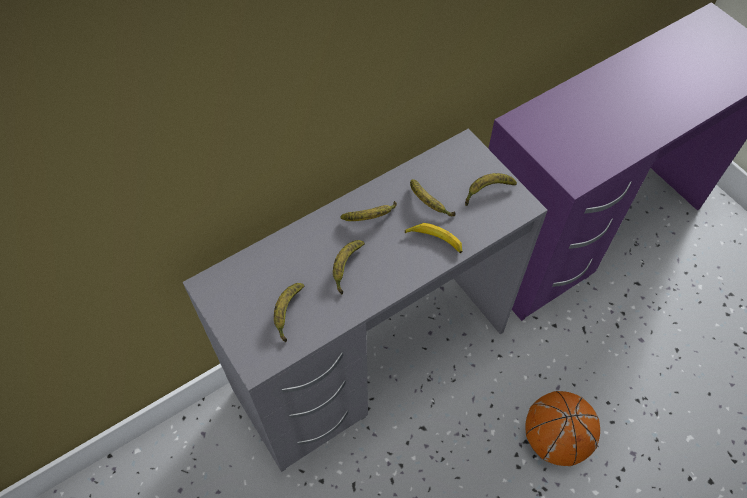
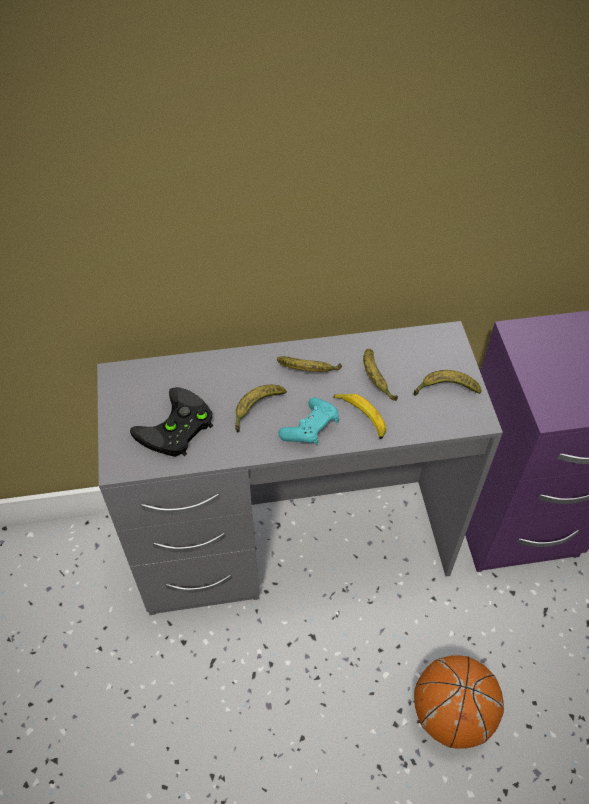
camera: 25 degrees right, 5 degrees down
(287, 313) = (176, 429): banana -> black game controller
(400, 267) = (311, 429): none -> turquoise game controller

